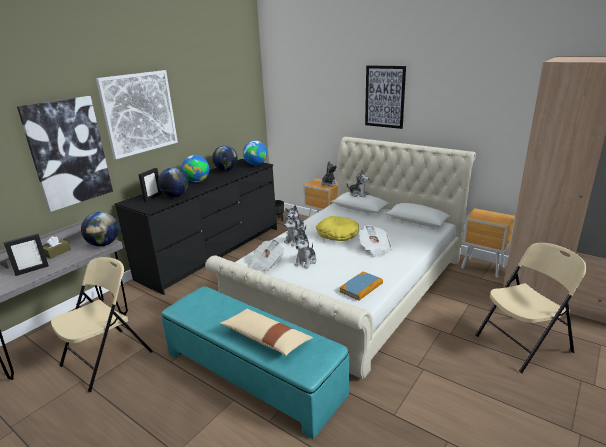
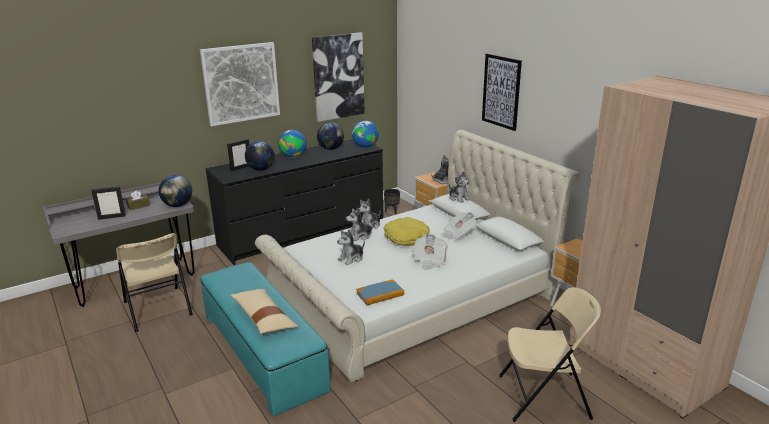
camera: 20 degrees right, 0 degrees up
(68, 152) = (166, 116): picture -> picture (338, 76)
(107, 358) = (157, 309): beige chair -> beige chair turned 90 degrees clockwise
(266, 264) = (313, 253): newspaper -> newspaper (458, 234)

